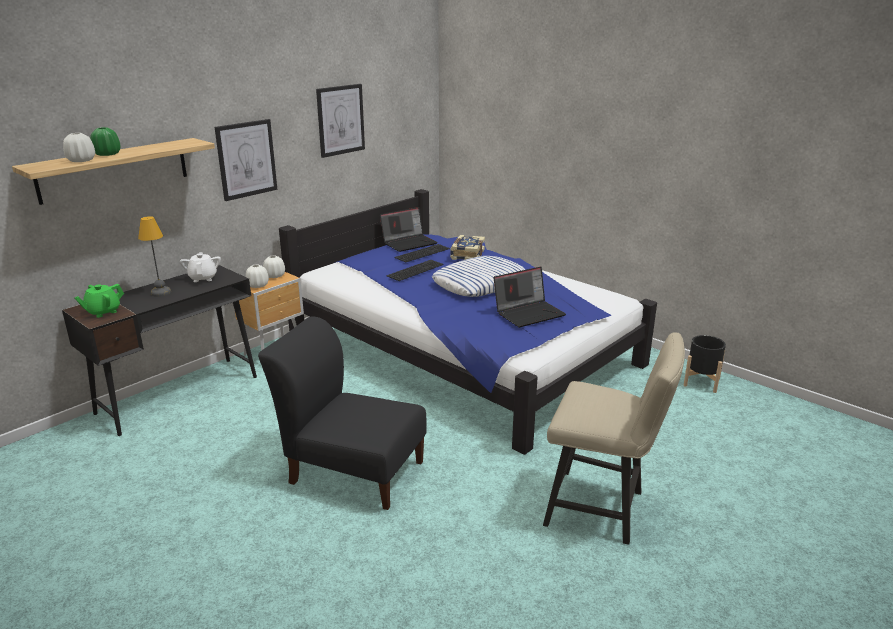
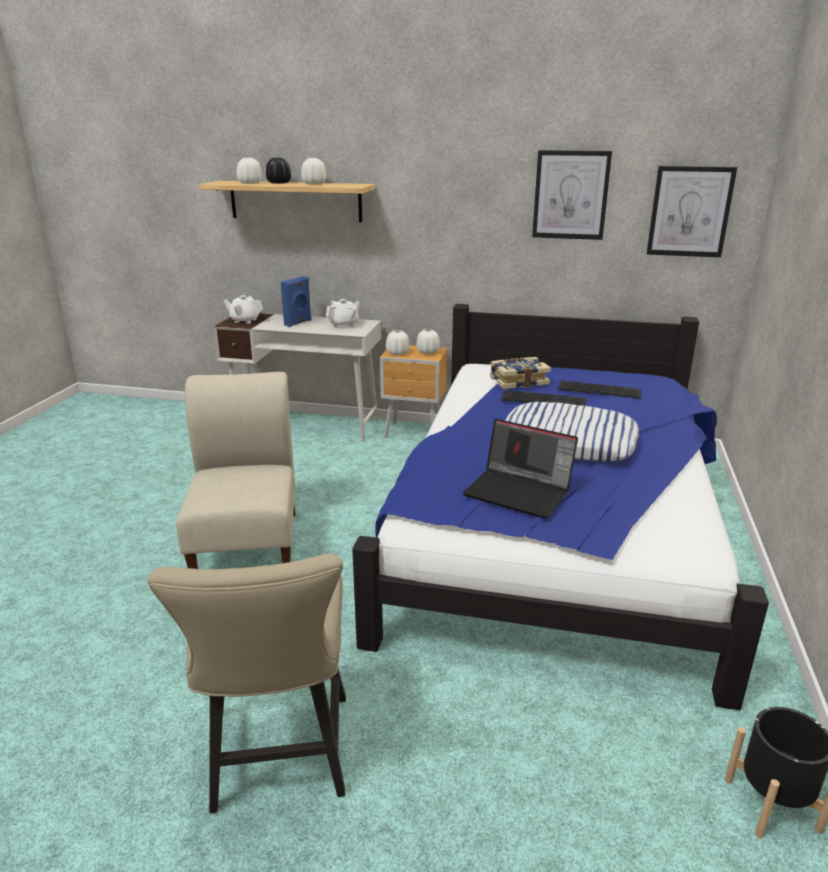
camera: 60 degrees right, 0 degrees up
(103, 312) = (245, 320): green teapot -> white teapot
(107, 154) = (279, 183): green vase -> black vase
(146, 148) = (314, 184): none -> white vase
(160, 292) = (298, 323): table lamp -> blue speaker
(179, 394) = (306, 425): black desk -> white desk
(246, 159) = (431, 218): picture -> picture (690, 212)
(352, 470) = (248, 543): black chair -> beige chair
(409, 243) = (618, 376): laptop -> none
(466, 255) = (638, 411): book -> book (518, 381)

